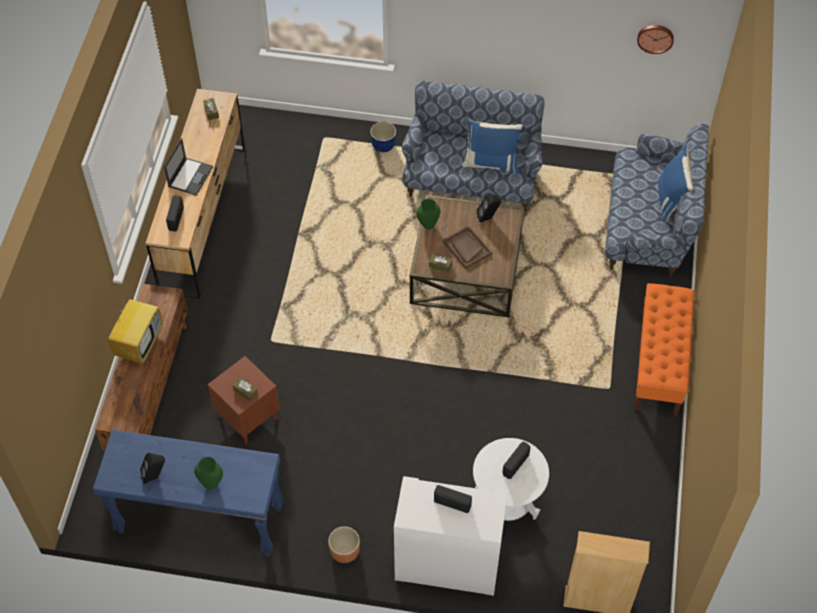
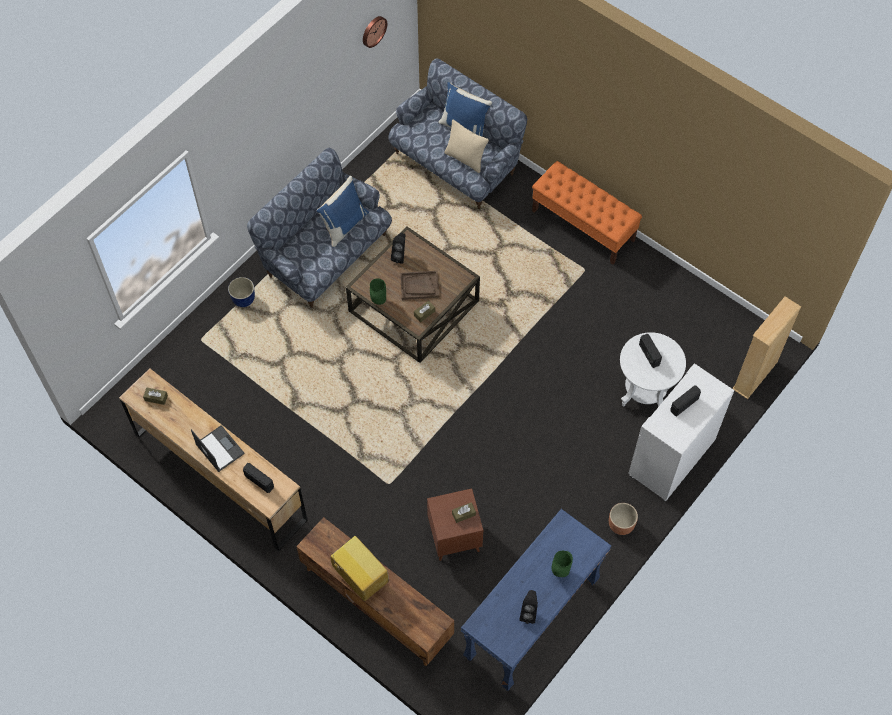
camera: 60 degrees left, 5 degrees up
(636, 217) = (465, 159): none -> beige pillow

